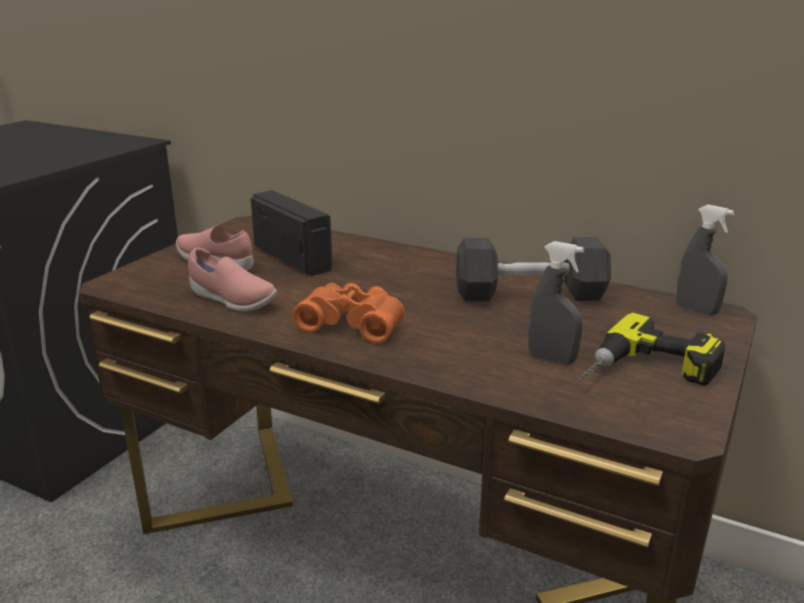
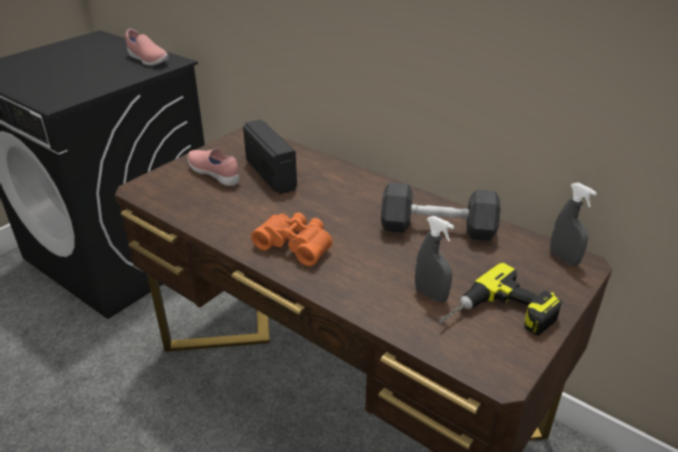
camera: 10 degrees right, 10 degrees up
(231, 300) = (216, 213): pink shoe -> pink shoe (147, 60)

